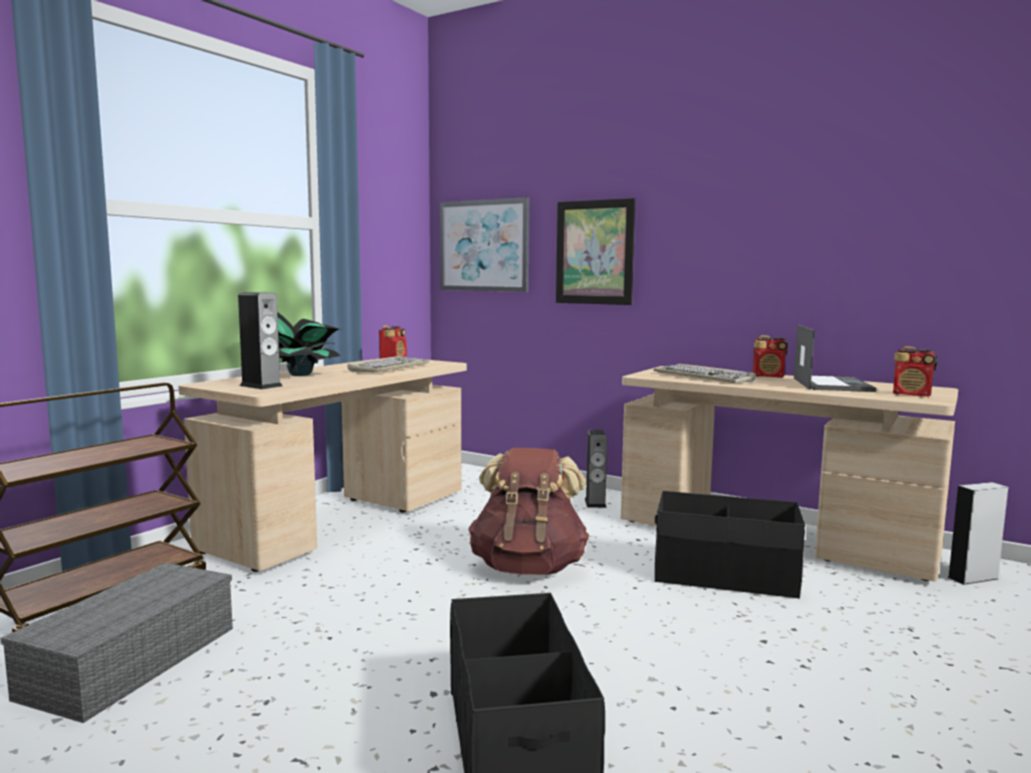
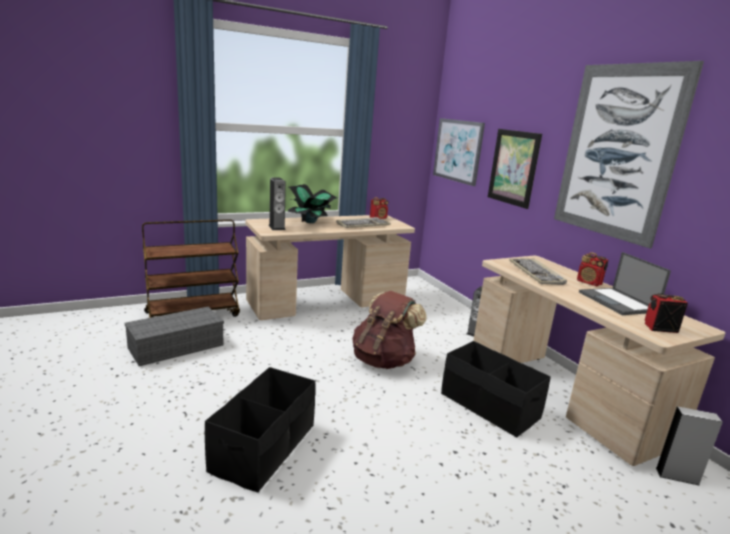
camera: 30 degrees right, 10 degrees up
(759, 204) = (618, 152): none -> picture
(831, 384) = (618, 302): laptop -> laptop turned 120 degrees clockwise
(912, 395) = (659, 328): radio -> radio turned 120 degrees clockwise

